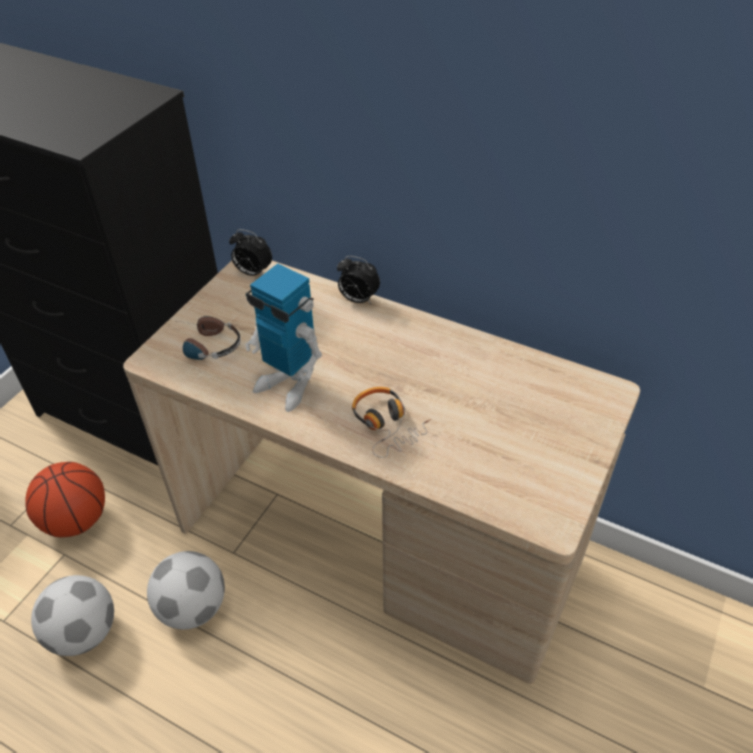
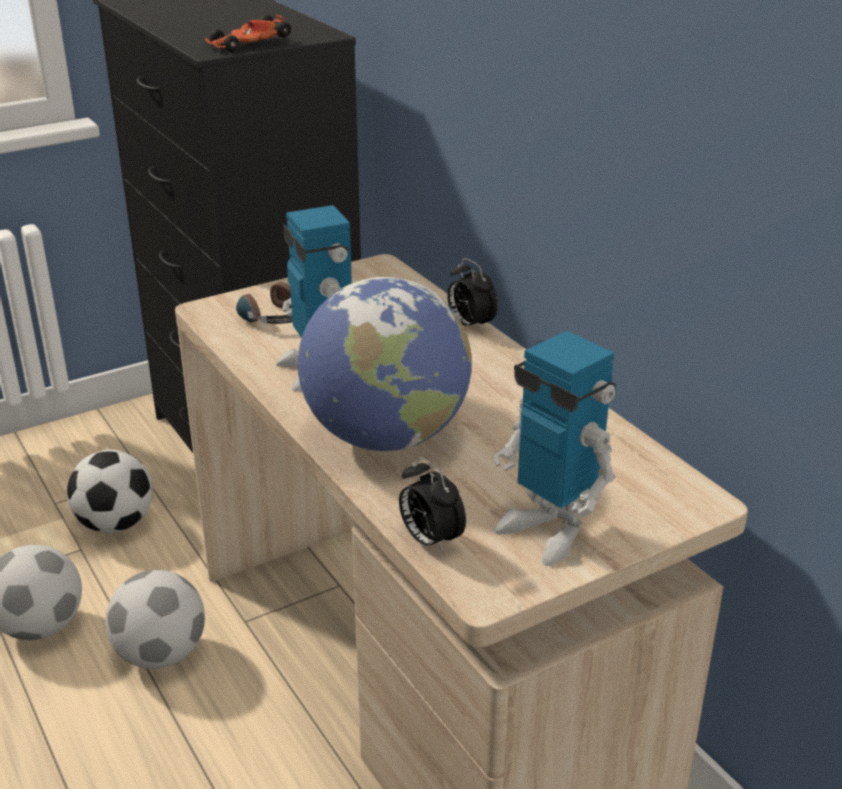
camera: 30 degrees right, 15 degrees down
(76, 520) = (116, 524): basketball -> football
(102, 125) = (248, 44): none -> toy car
(253, 273) = (380, 272): alarm clock -> alarm clock (430, 540)
(387, 425) = (386, 437): headphones -> globe
(549, 457) = (548, 530): none -> toy robot

